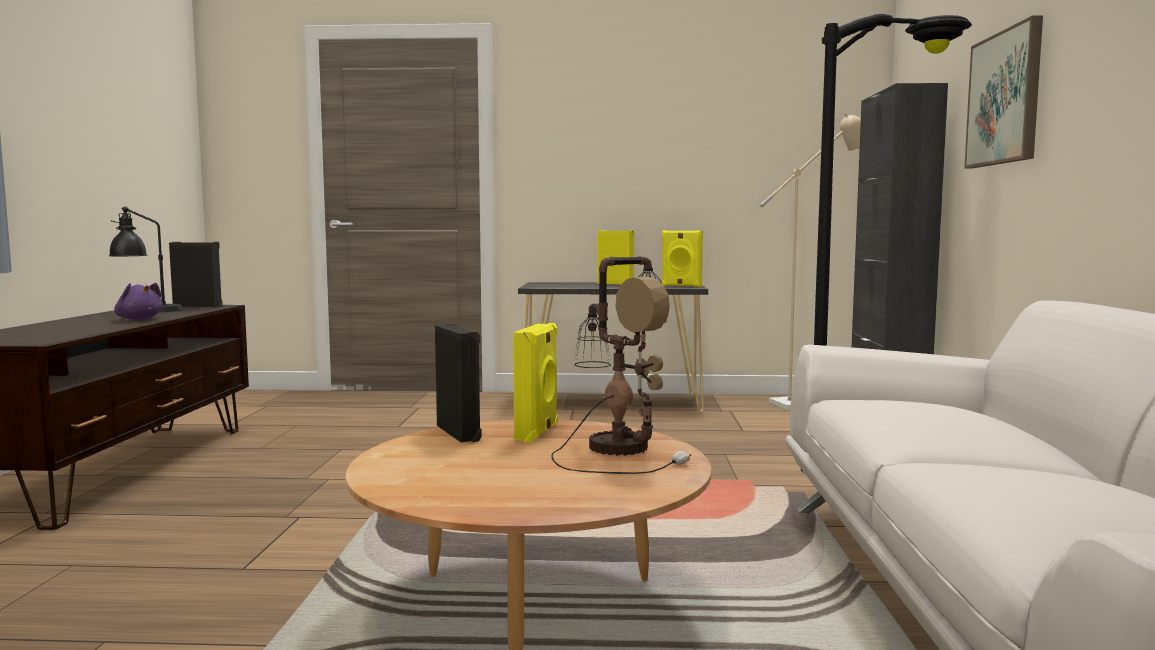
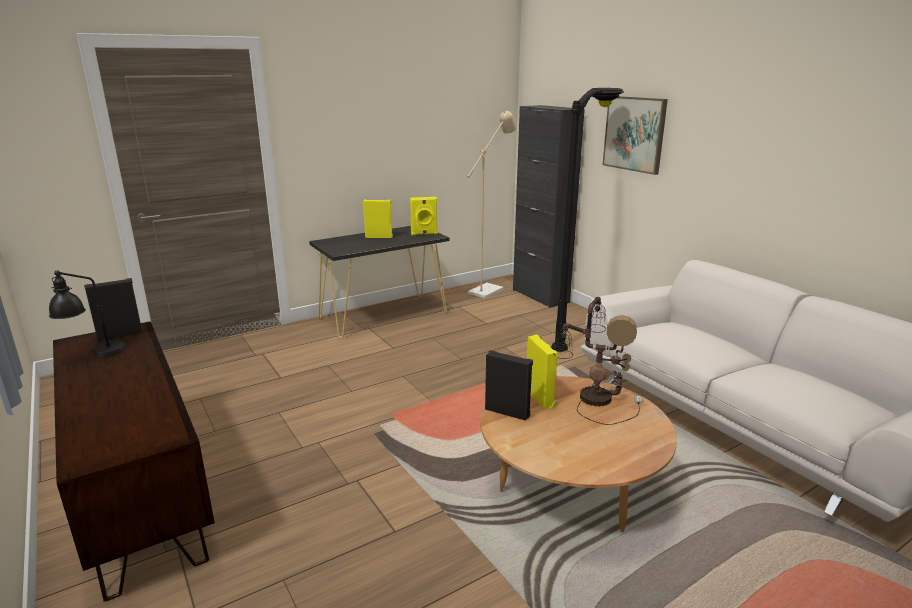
camera: 35 degrees left, 15 degrees up
(139, 319) = (137, 373): purple plush toy -> none

